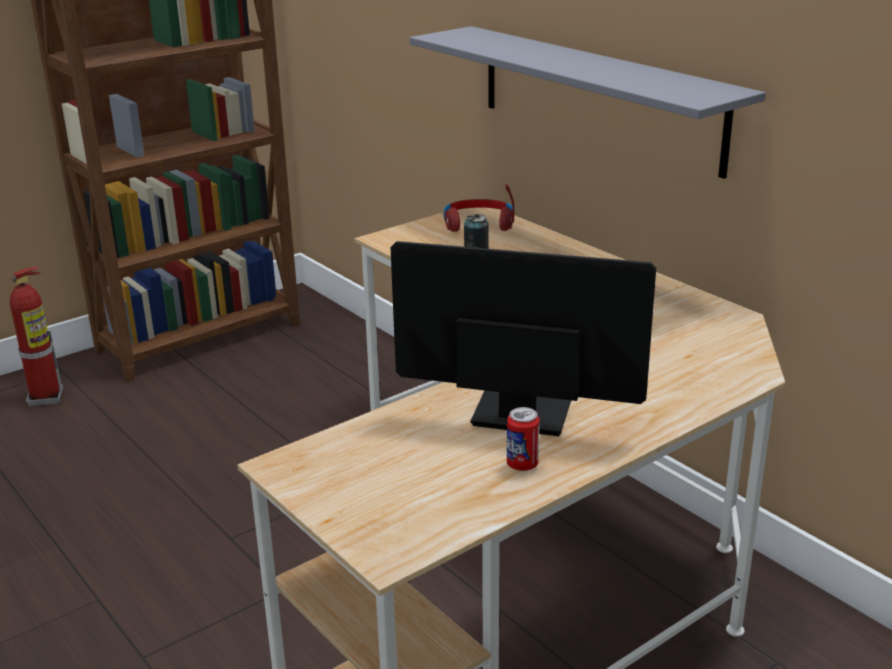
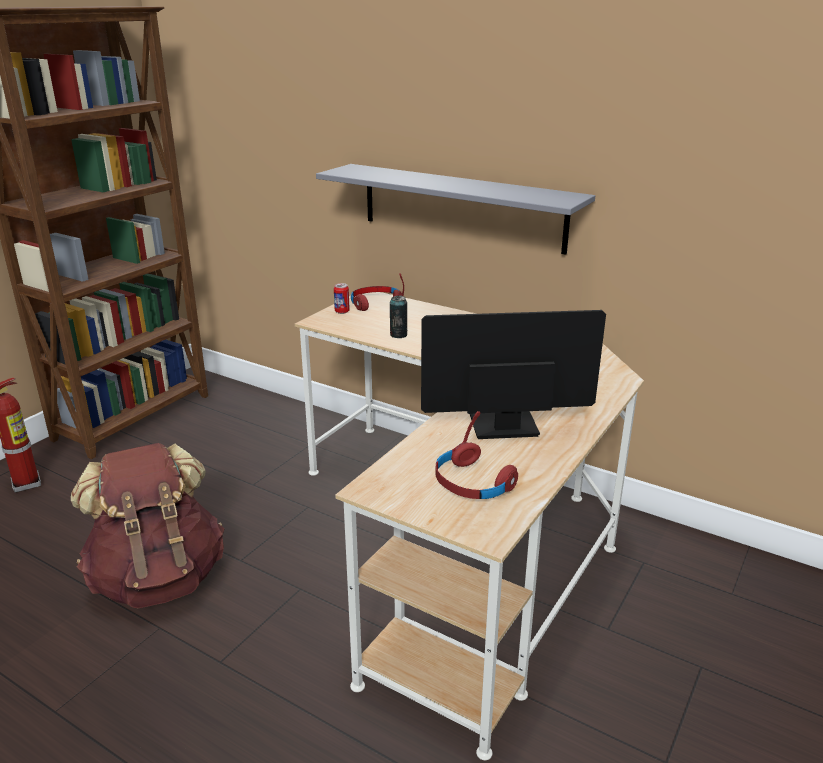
camera: 20 degrees left, 0 degrees up
(128, 539) = (159, 578): none -> brown backpack
(419, 483) = (472, 483): none -> red headphones
(522, 465) = (529, 459): can -> can (342, 311)

